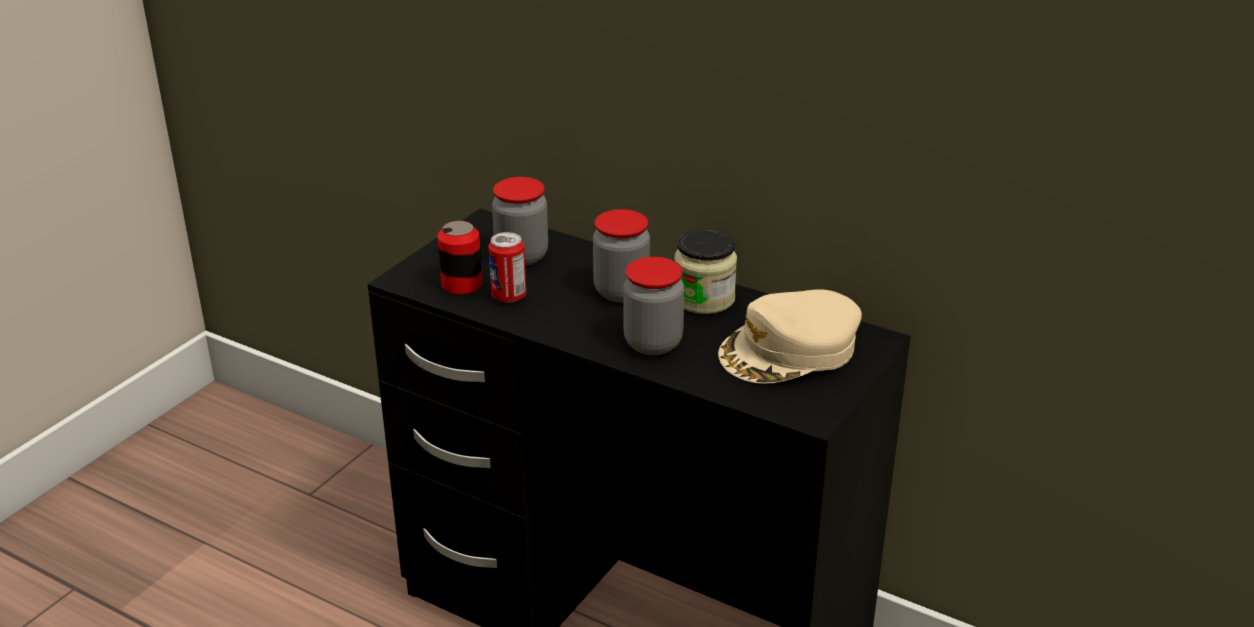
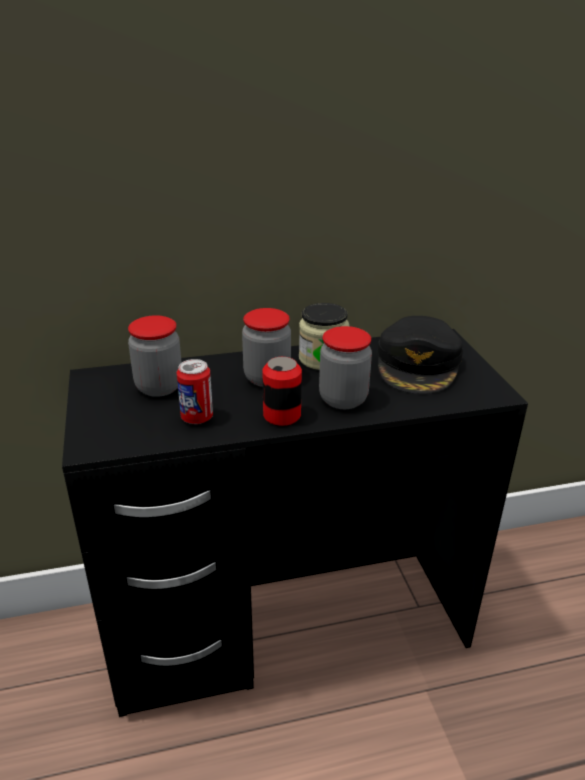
camera: 45 degrees left, 0 degrees up
(462, 285) = (147, 427): can -> can (282, 415)
(790, 350) = (418, 364): beige cap -> black cap

